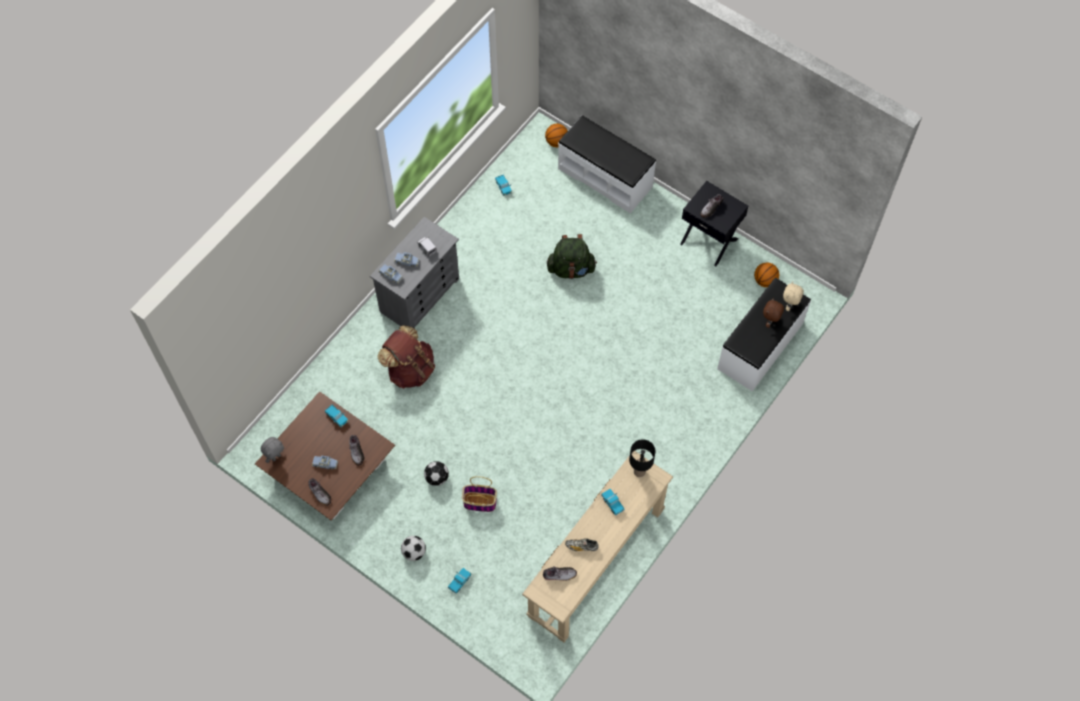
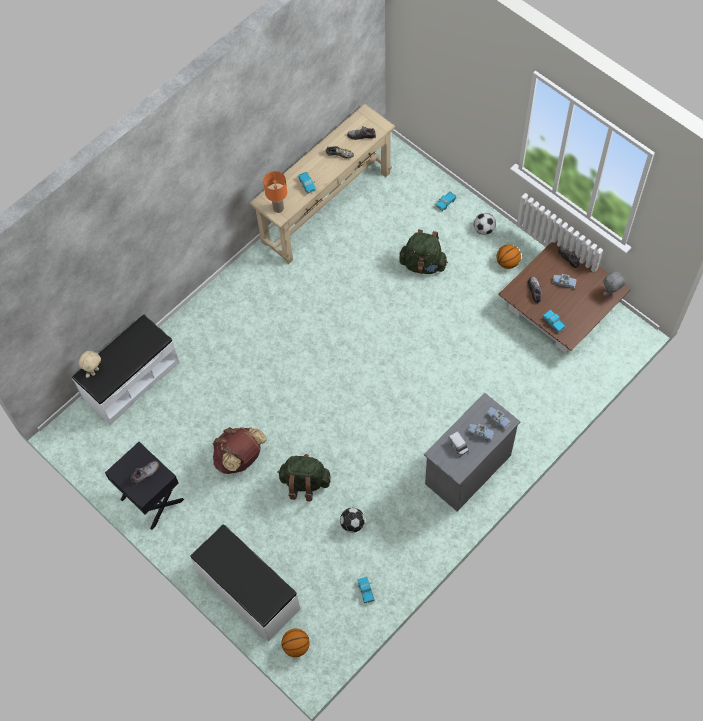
camera: 170 degrees left, 0 degrees up
(410, 369) = (481, 391): brown backpack -> brown backpack (240, 458)
(437, 477) = (460, 288): football -> football (352, 524)
(479, 502) = (423, 264): basket -> green backpack
(640, 472) = (278, 208): black table lamp -> orange table lamp
(765, 281) = (106, 448): basketball -> basketball (507, 263)
(770, 322) = (119, 356): brown plush toy -> none

